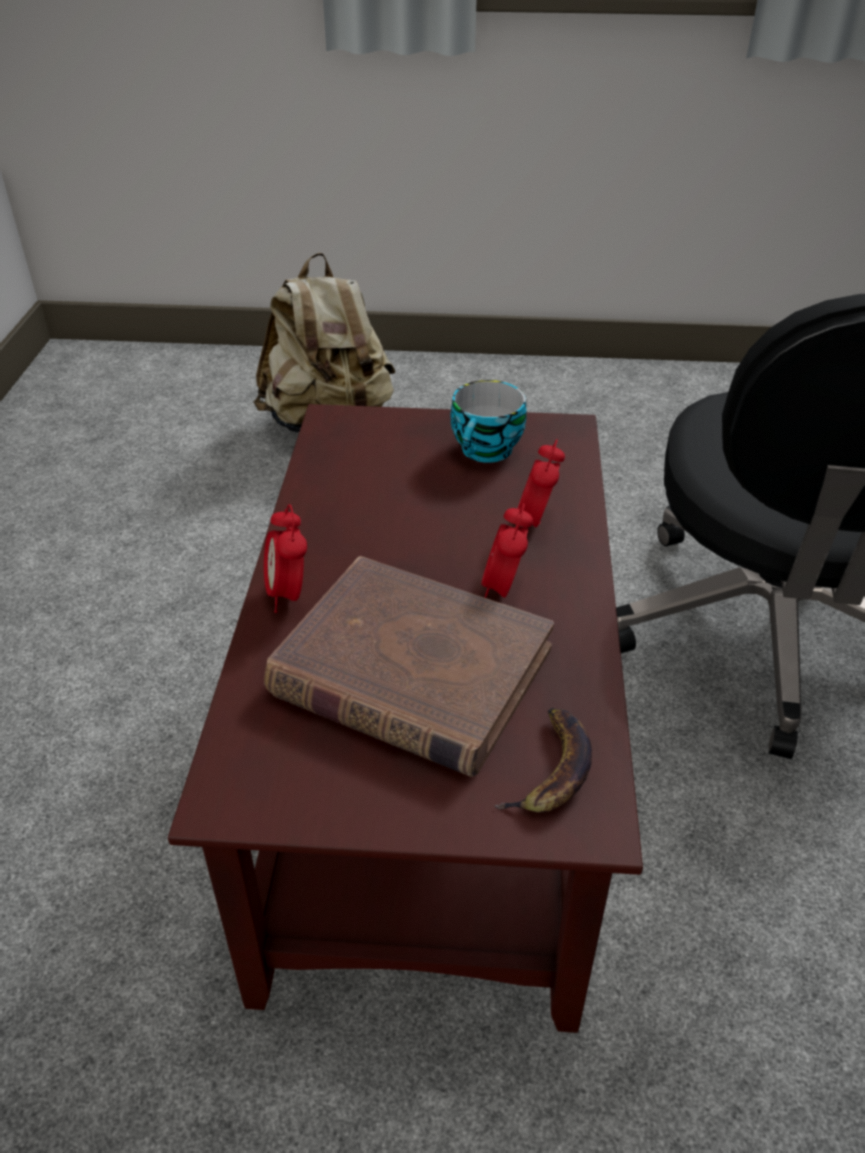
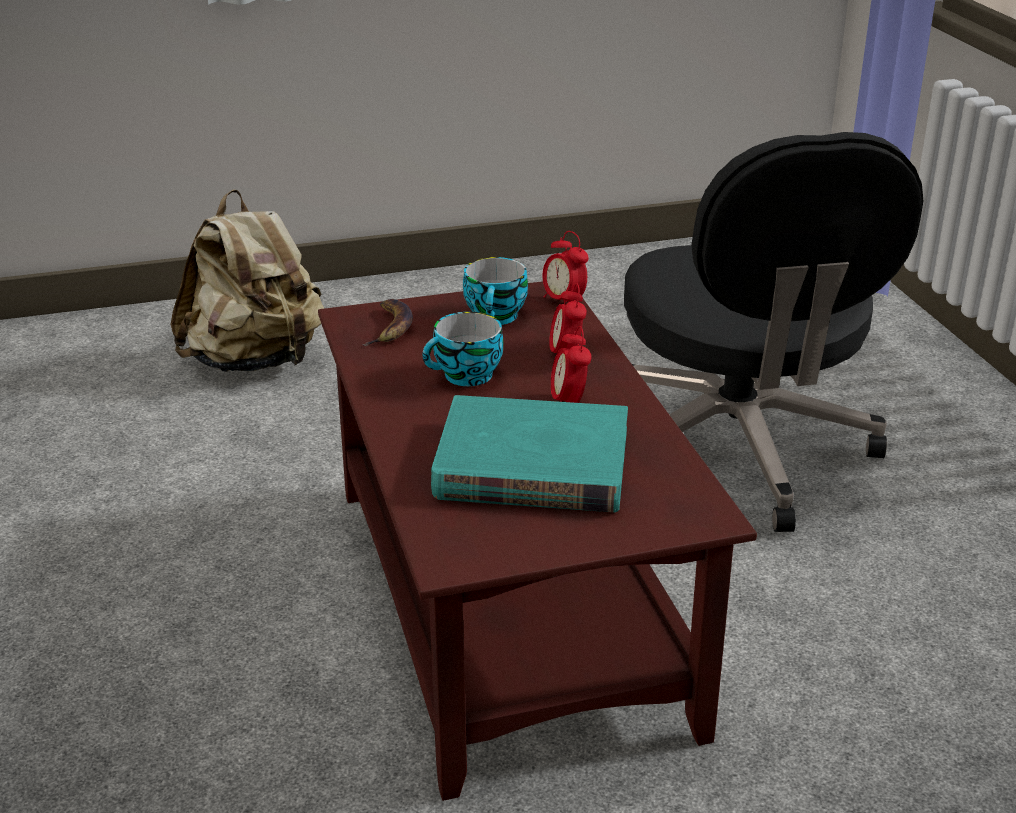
camera: 20 degrees left, 10 degrees down
(288, 594) = (402, 438): alarm clock -> alarm clock (564, 302)
(407, 524) = (466, 376): none -> cup
(410, 672) = (532, 465): brown book -> turquoise book
(550, 768) = (667, 496): banana -> banana (389, 327)

